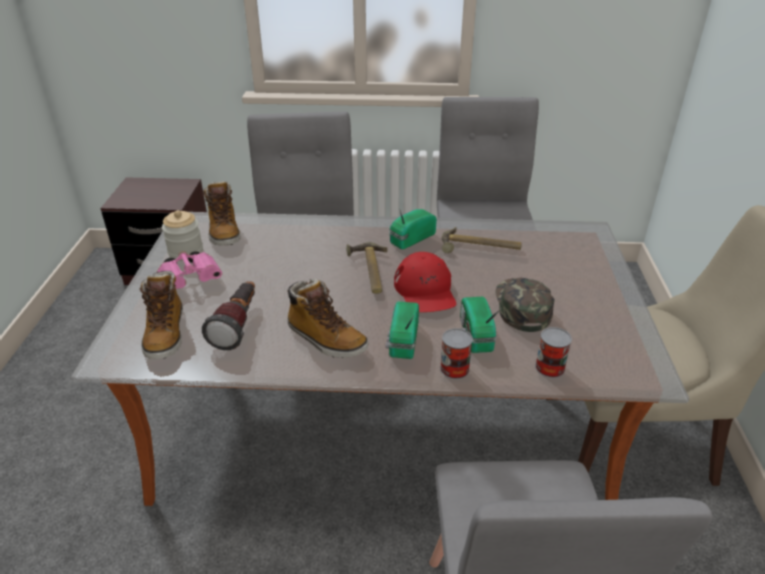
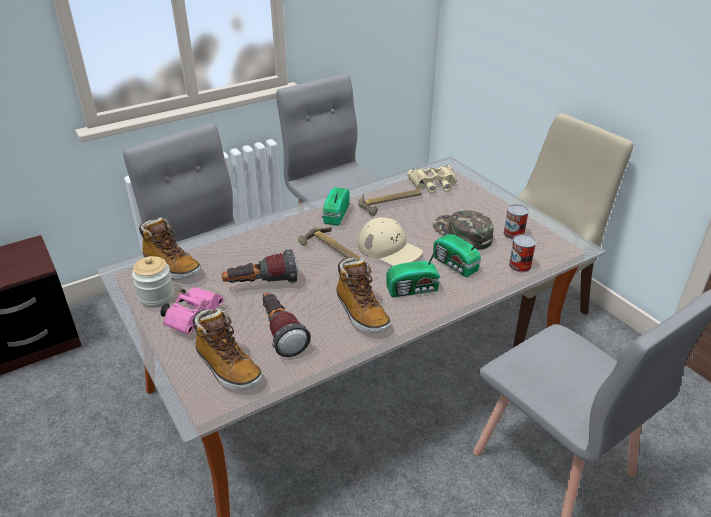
camera: 35 degrees left, 0 degrees up
(273, 276) = (261, 284): none -> flashlight
(326, 339) = (361, 312): boot -> boot turned 60 degrees clockwise
(402, 341) = (414, 289): radio -> radio turned 75 degrees counterclockwise
(425, 290) = (389, 248): red cap -> beige cap
(454, 369) = (467, 292): can -> can (513, 234)
(551, 243) = (433, 183): none -> beige binoculars

